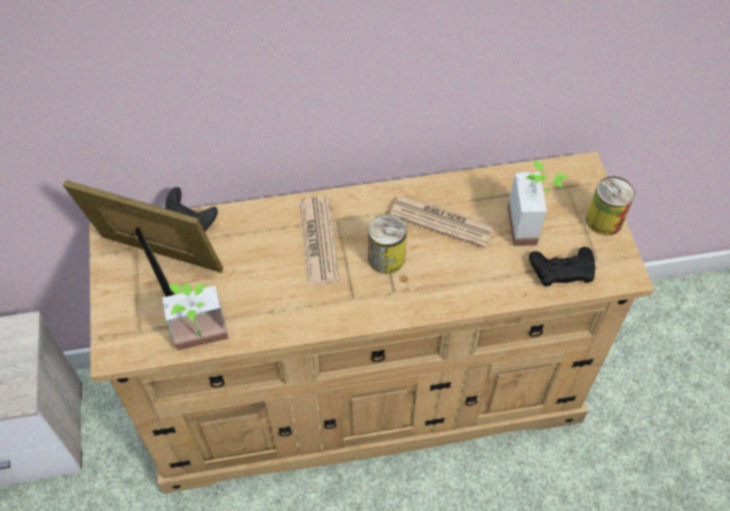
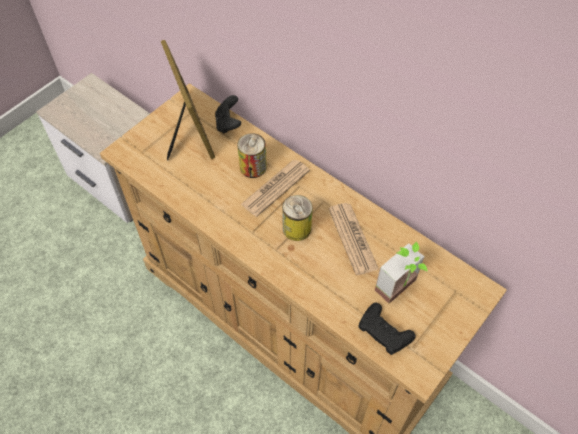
camera: 50 degrees right, 0 degrees up
(202, 343) = (160, 183): potted plant -> none
(604, 220) = (451, 331): can -> can (253, 167)

